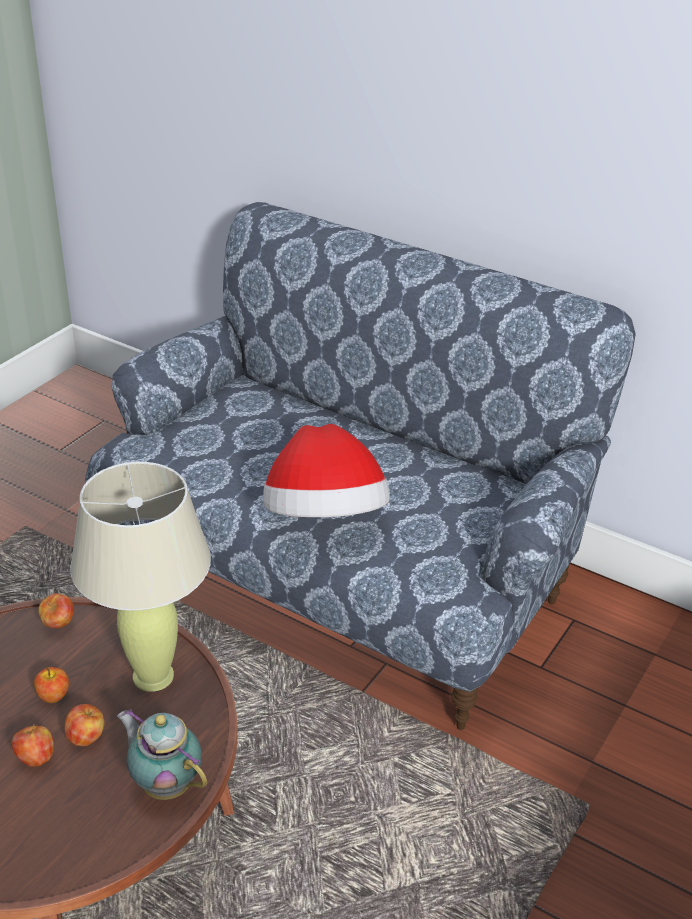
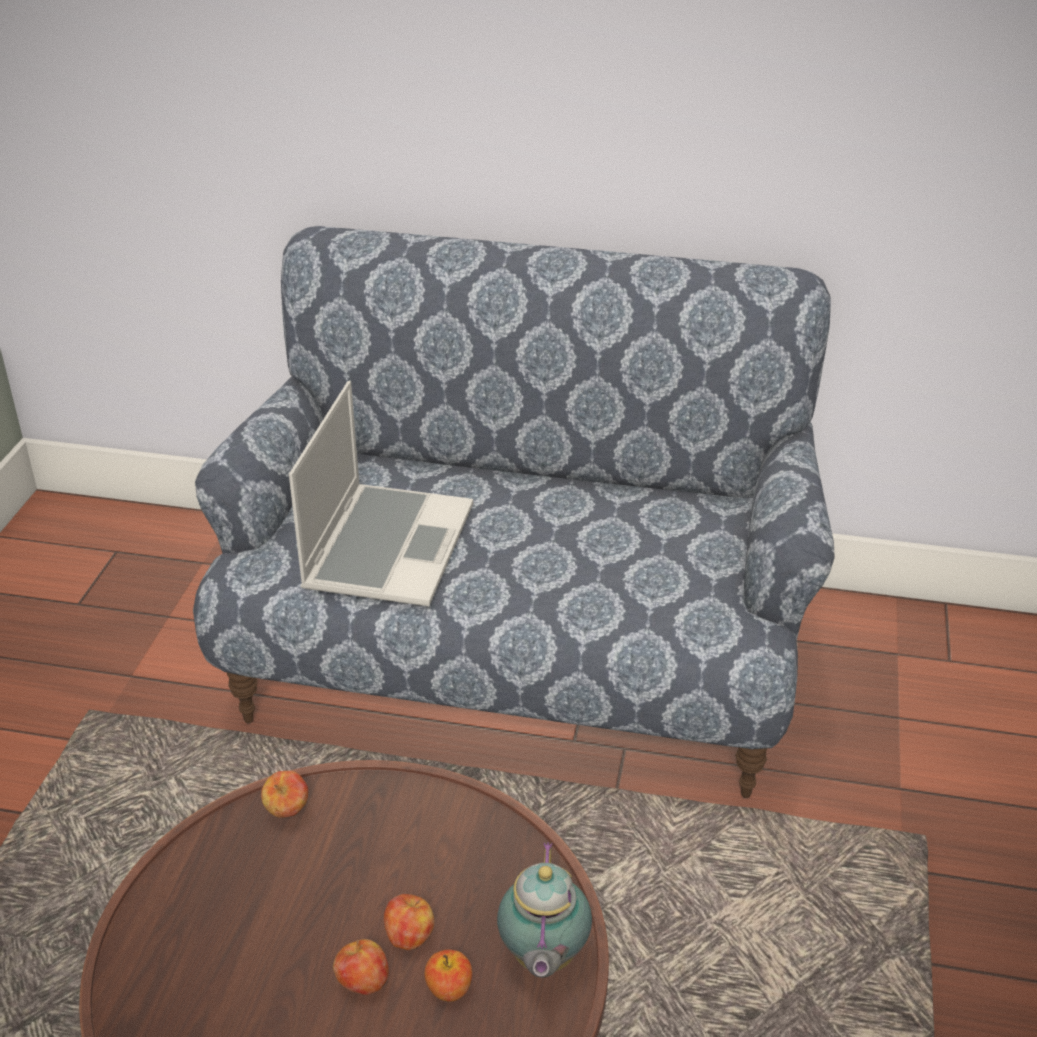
camera: 20 degrees left, 0 degrees up
(53, 695) = (335, 899): apple -> apple (449, 989)
(152, 676) = (443, 838): beige table lamp -> none
(165, 784) = (542, 959): teapot -> teapot turned 105 degrees counterclockwise
(235, 456) = (387, 546): none -> laptop
(325, 519) = (541, 594): hat -> none

